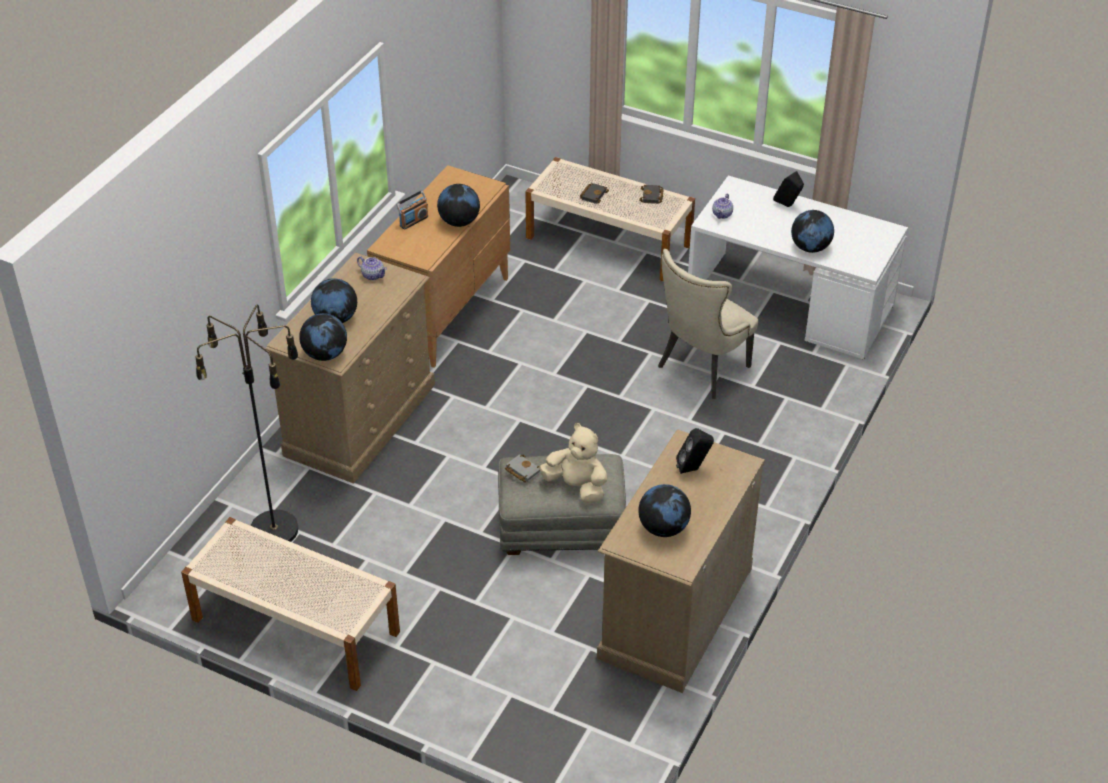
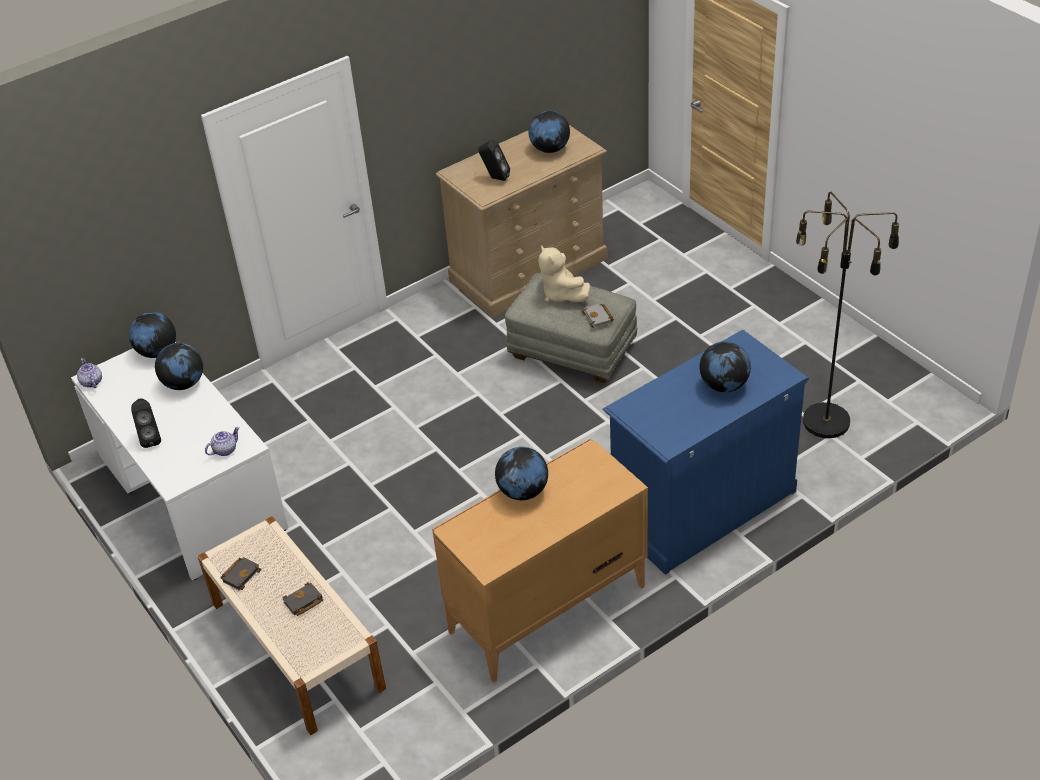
camera: 150 degrees left, 0 degrees up
(295, 626) = (831, 341): beige bench -> none
(325, 354) = (750, 351): globe -> globe (157, 352)
(361, 419) = (701, 506): beige dresser -> blue dresser
(373, 275) = (662, 424): teapot -> teapot (91, 382)
(413, 221) = (574, 510): radio -> none
(703, 369) = (337, 451): beige chair -> none

